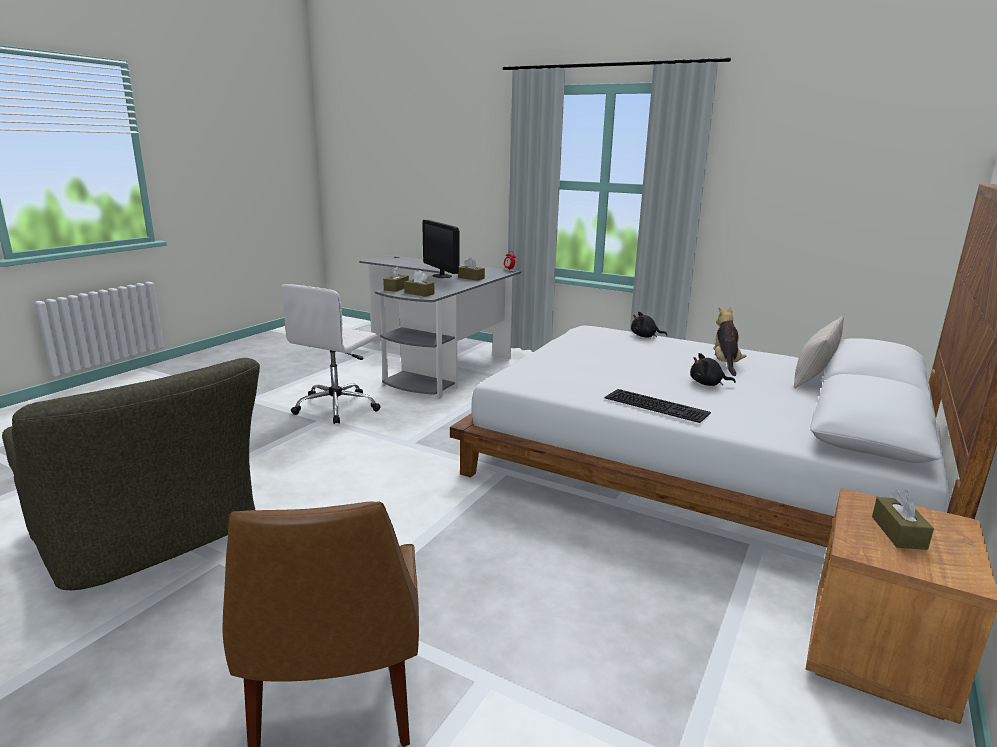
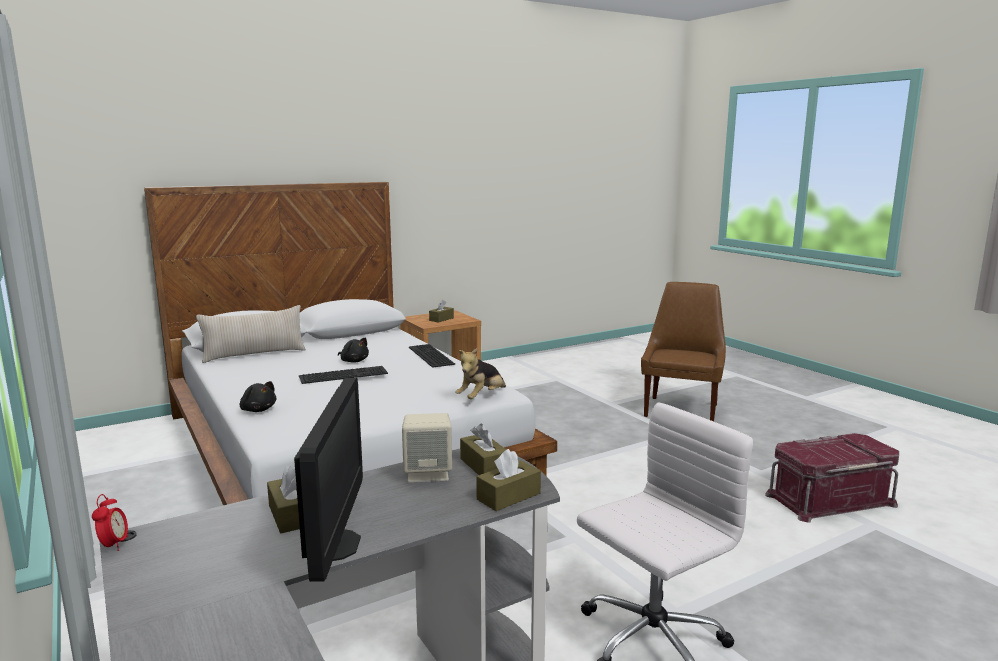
camera: 150 degrees left, 5 degrees down
(151, 537) = (829, 498): green armchair -> red storage box
(441, 289) = (428, 473): none -> beige speaker
(666, 364) = (344, 374): none -> keyboard
(725, 364) = (290, 370): plush toy -> plush toy (481, 397)

